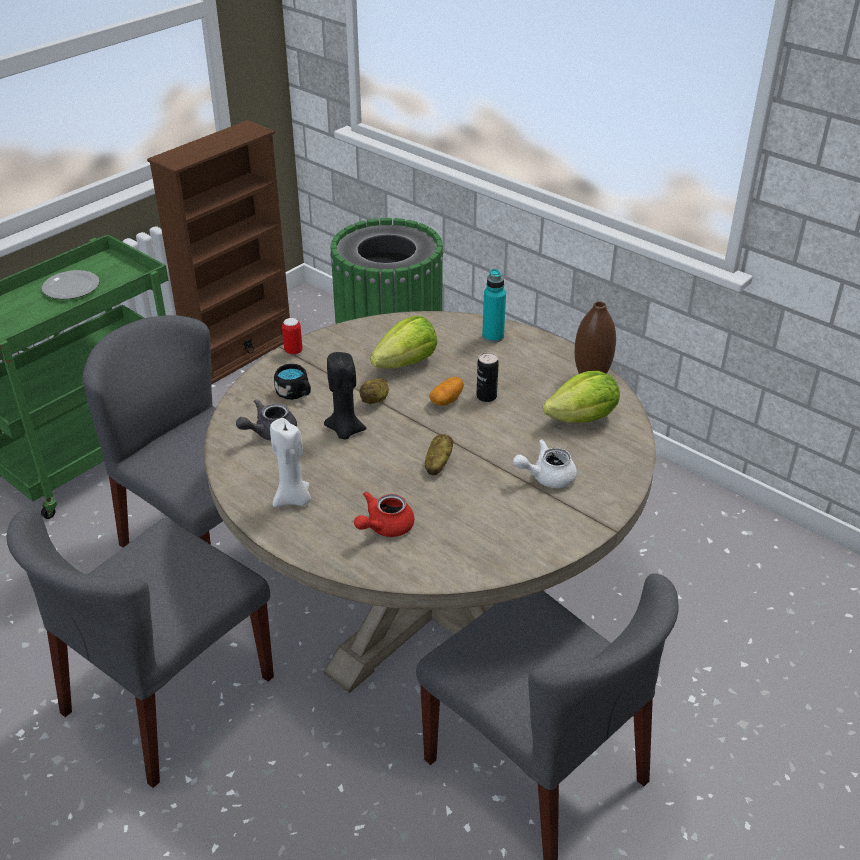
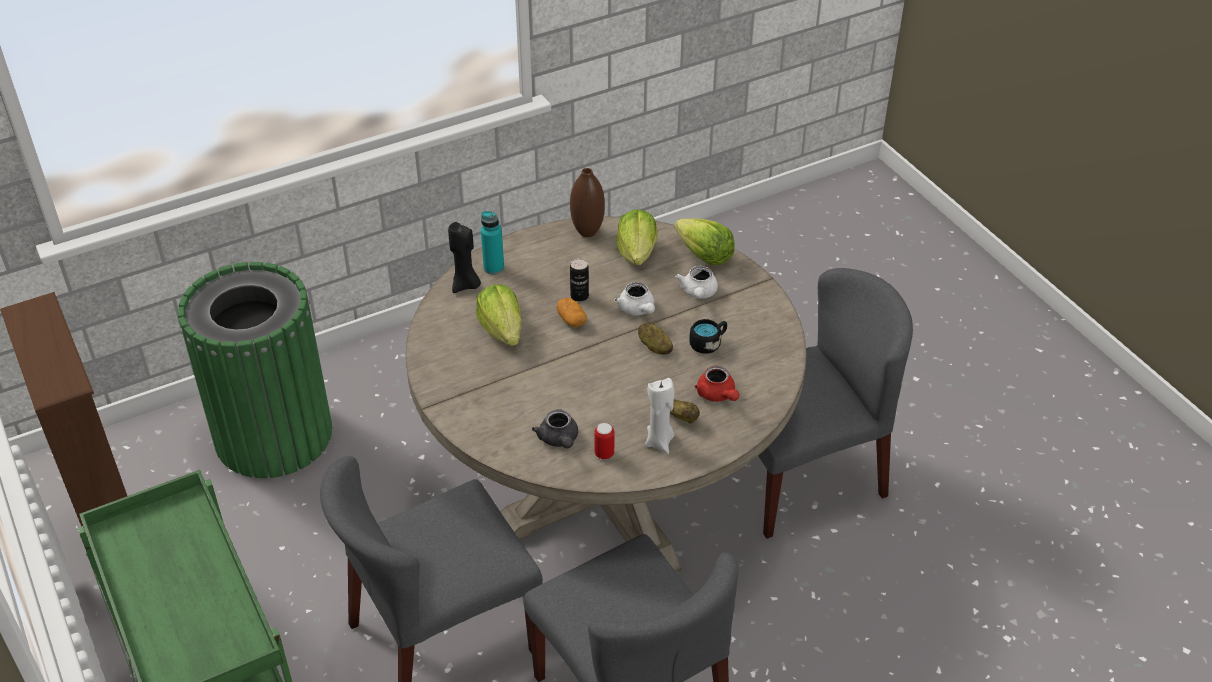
camera: 70 degrees left, 5 degrees up
(71, 287) = (160, 572): plate -> none
(293, 351) = (437, 400): can -> can (604, 454)
(295, 394) = (508, 412): black mug -> black mug (708, 343)
(345, 431) = (582, 391): black candle -> black candle (466, 285)
(375, 400) = (547, 362): potato -> potato (681, 417)
(489, 439) = (637, 310): none -> white teapot
(616, 467) = (704, 255): none -> lettuce

